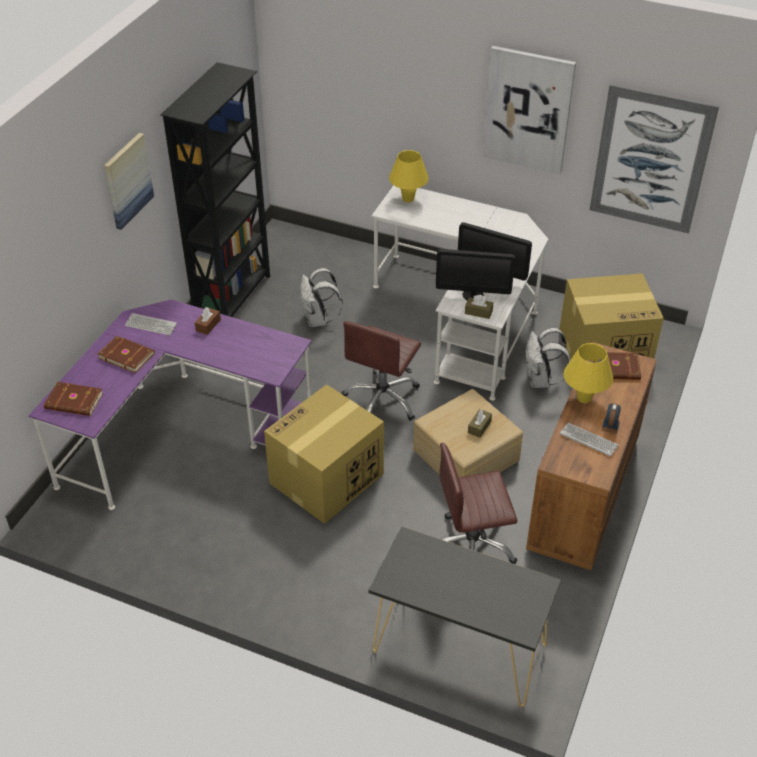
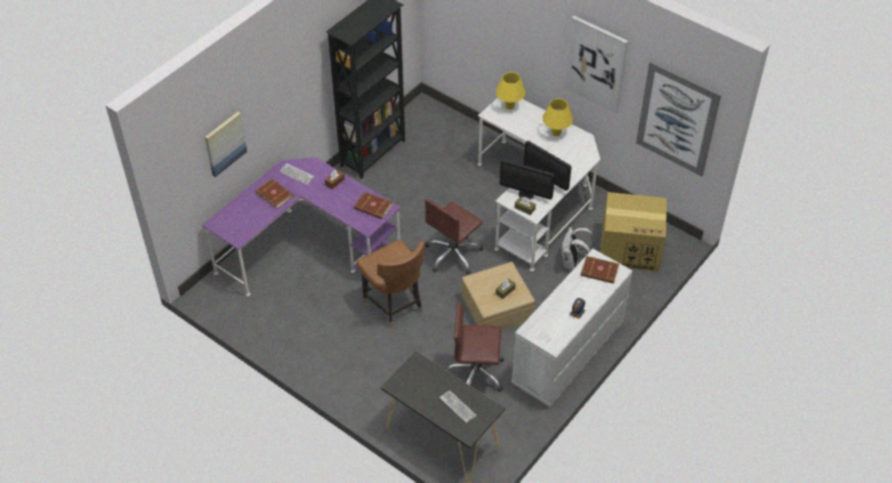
camera: 15 degrees right, 5 degrees up
(74, 402) = (232, 221): brown book -> brown book (373, 207)
(127, 180) = (295, 74): picture -> picture (225, 143)
(318, 320) = (428, 183): white backpack -> none
(326, 479) = (394, 305): cardboard box -> brown chair
(583, 495) = (567, 354): brown dresser -> white dresser
(584, 398) = (568, 289): yellow table lamp -> yellow table lamp (556, 133)
(589, 440) = (558, 319): keyboard -> keyboard (458, 407)

